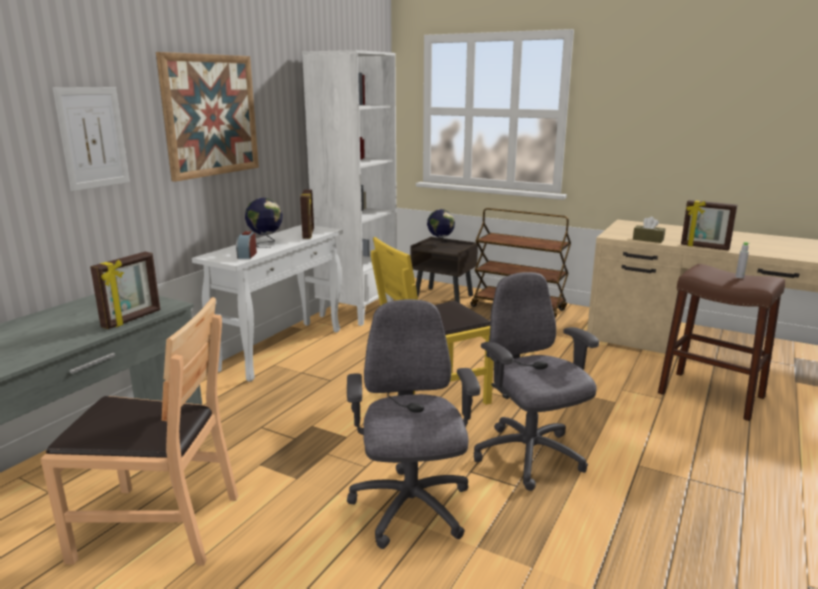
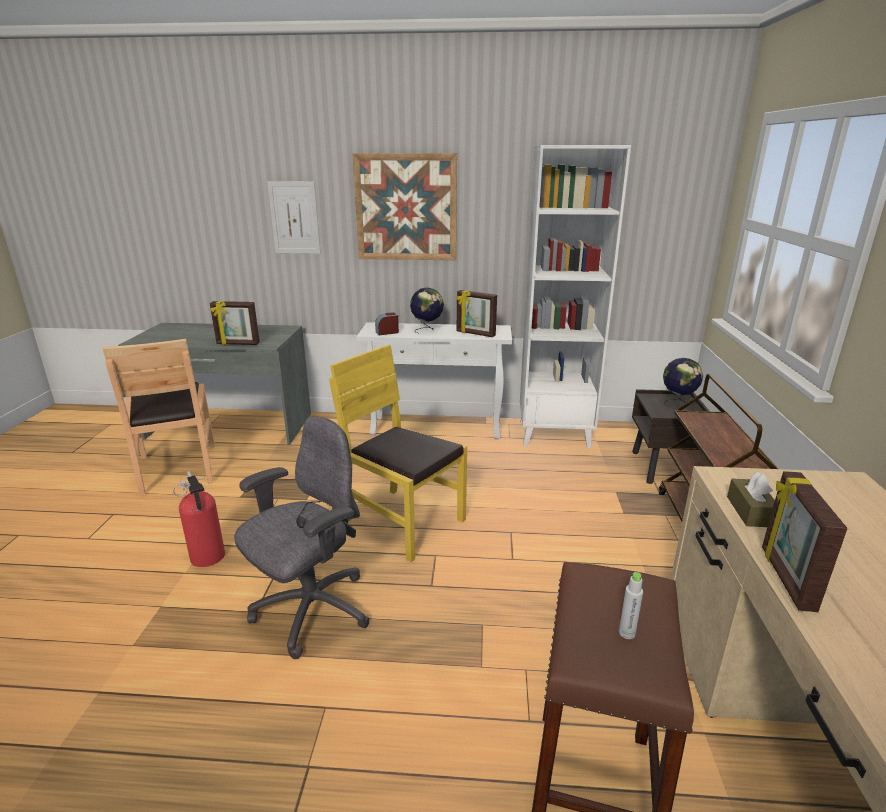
camera: 65 degrees right, 5 degrees up
(309, 234) = (475, 334): picture frame -> picture frame turned 60 degrees clockwise
(410, 509) = (208, 558): grey office chair -> fire extinguisher

